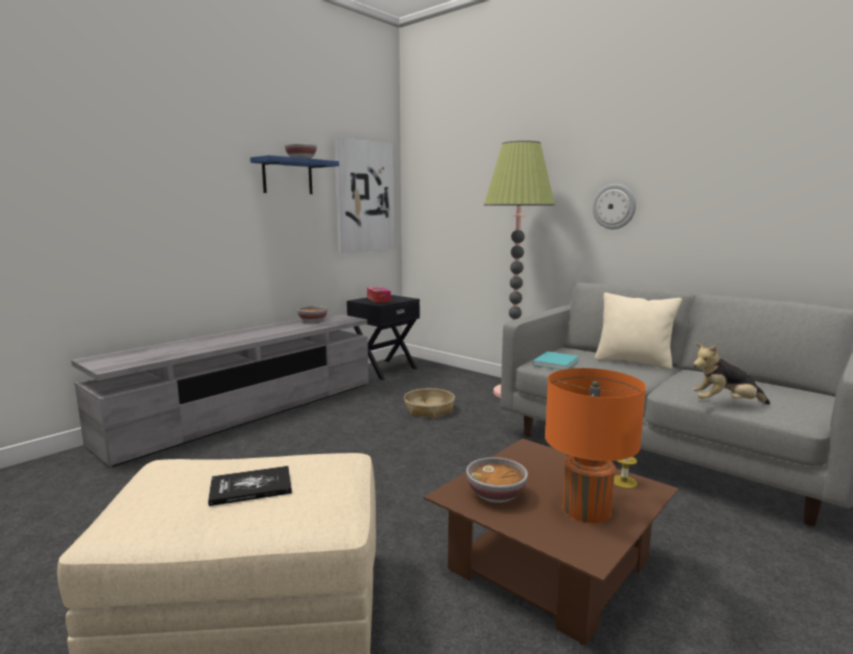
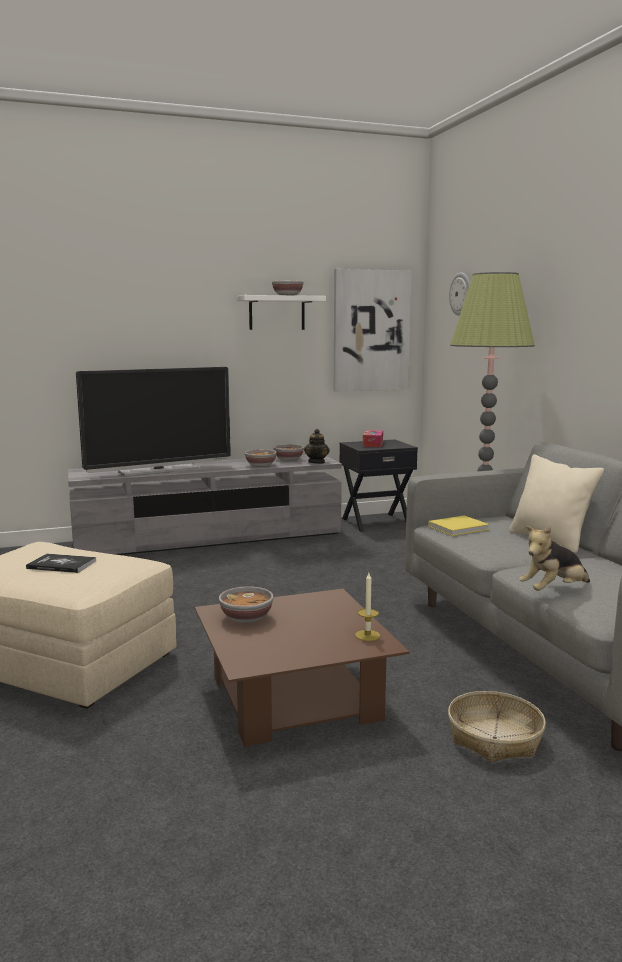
camera: 30 degrees right, 0 degrees up
(195, 347) = (159, 470): none -> television
(287, 177) = (277, 313): blue shelf -> white shelf
(296, 329) = (260, 465): none -> bowl
(344, 320) = (317, 462): none -> teapot
(429, 410) = (367, 565): basket -> basket (495, 738)
(556, 362) = (459, 527): turquoise book -> yellow book
(586, 510) = (296, 643): orange table lamp -> none
(614, 206) = (593, 350): wall clock -> wall clock (461, 294)
(725, 404) = (553, 591): plush toy -> plush toy turned 60 degrees counterclockwise

